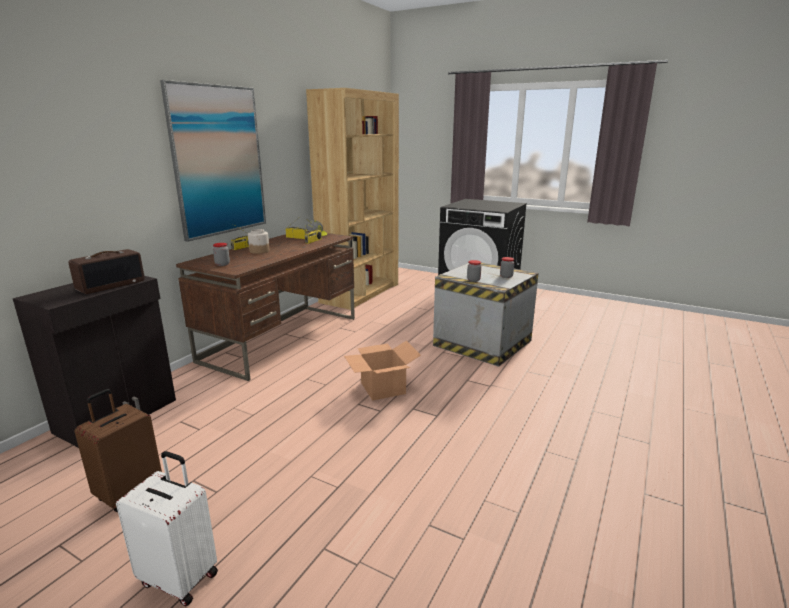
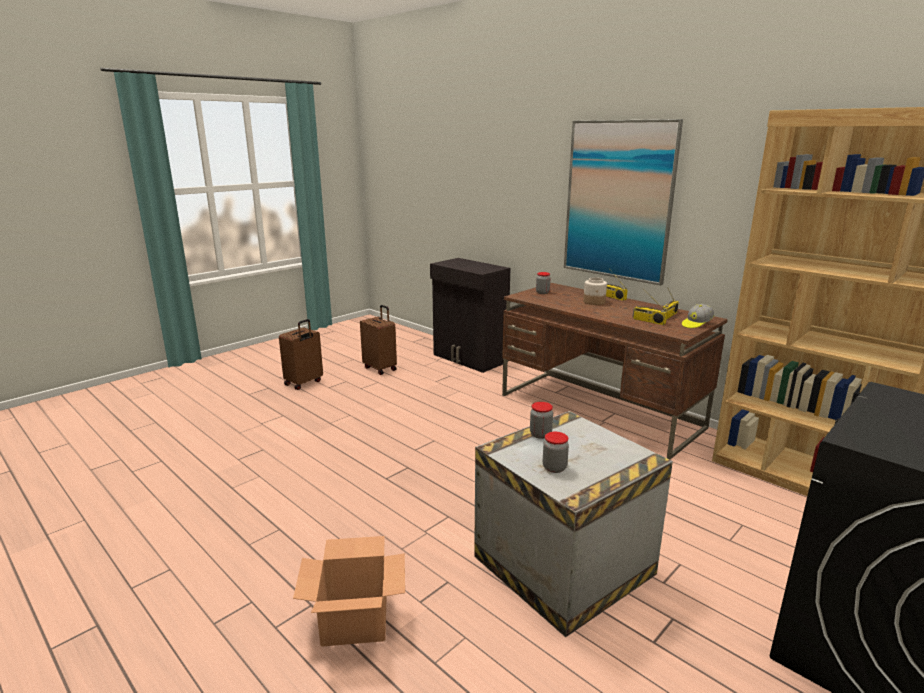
camera: 105 degrees right, 0 degrees up
(111, 285) = (471, 268): radio -> none
(180, 577) = (304, 383): white suitcase -> brown suitcase
(383, 388) = (456, 456): cardboard box -> cardboard box (354, 621)

